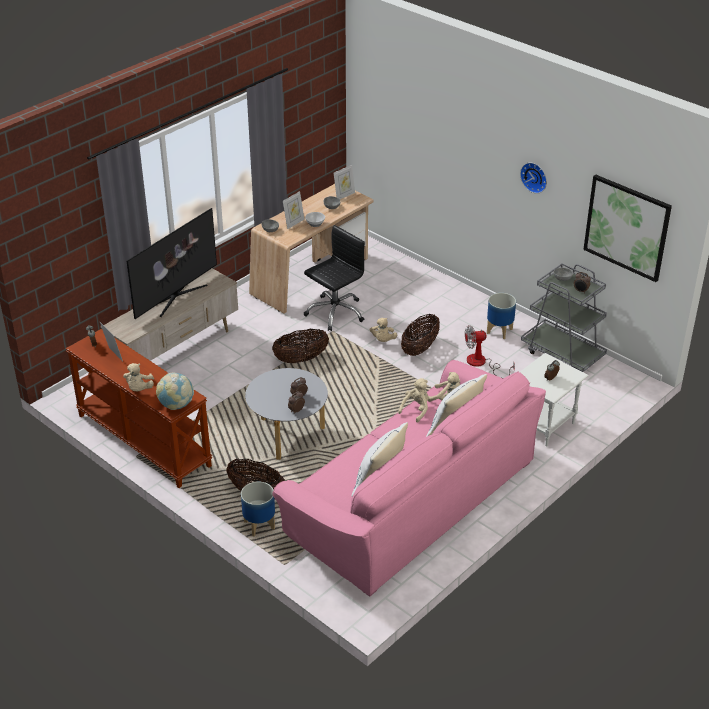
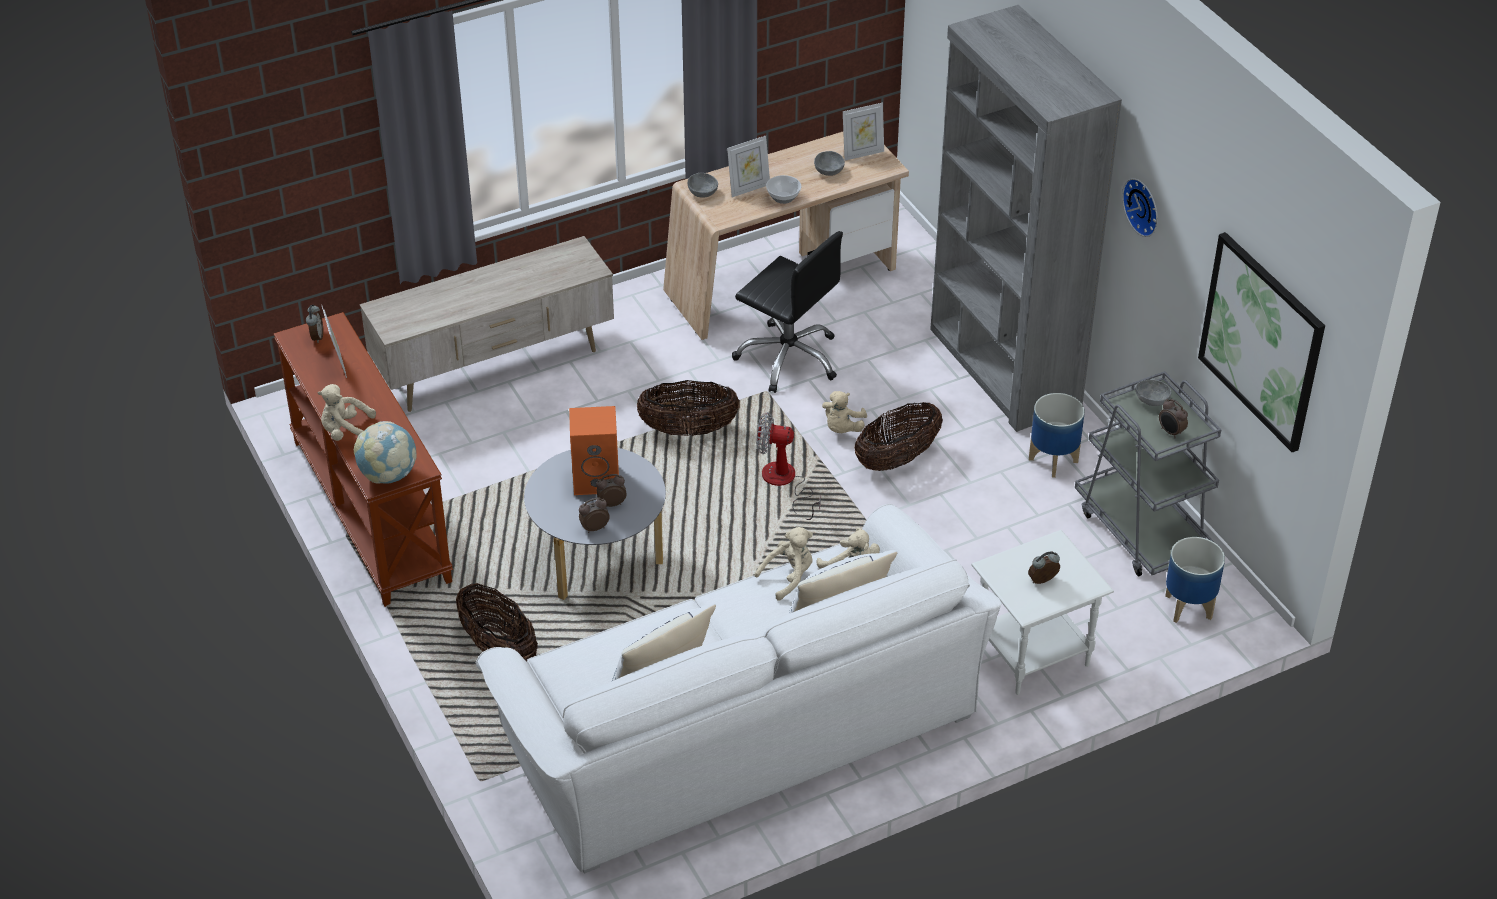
camera: 20 degrees right, 5 degrees up
(139, 389) = (347, 432): beige plush toy -> beige plush toy turned 60 degrees clockwise
(176, 297) = (502, 278): television -> none
(259, 526) = (475, 705): planter -> planter (1189, 607)
(284, 386) = (597, 479): none -> orange speaker
(335, 312) = (789, 358): black office chair -> black office chair turned 60 degrees clockwise
(411, 499) = (738, 726): pink sofa -> white sofa
(449, 294) = (1003, 369): none -> grey bookcase
(482, 363) = (989, 514): fan -> fan (784, 483)

